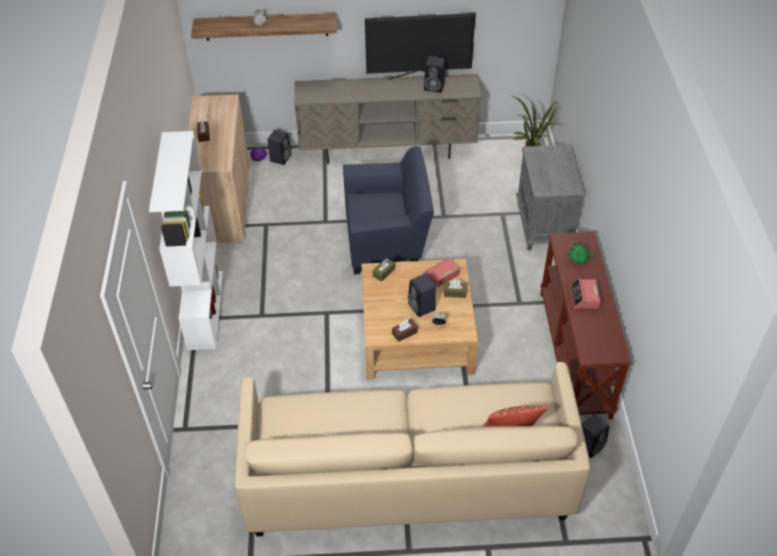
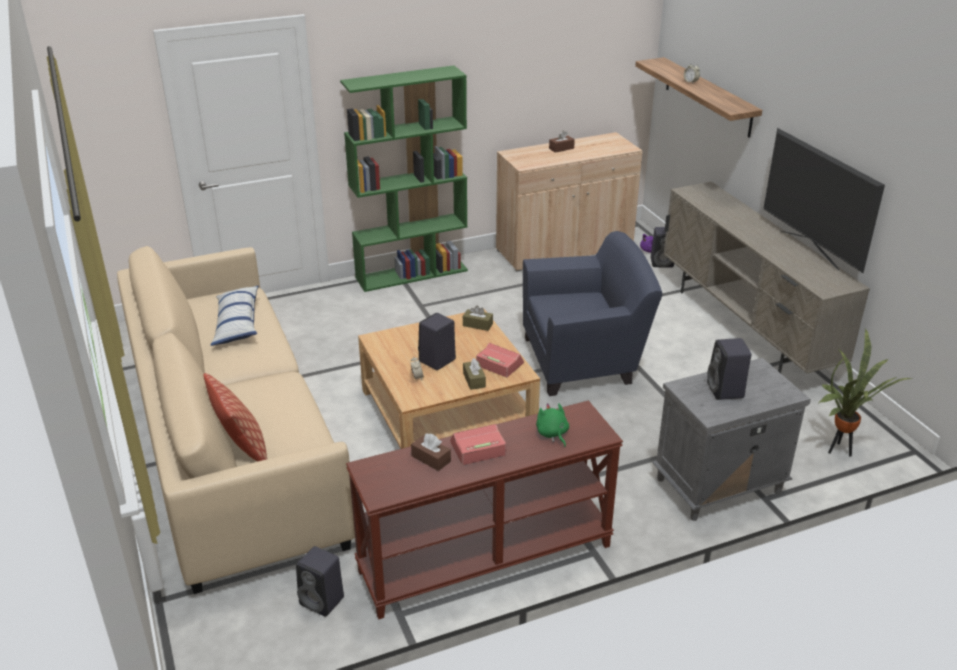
camera: 70 degrees right, 15 degrees down
(205, 309) = (412, 274): white bookcase -> green bookcase
(332, 417) = (237, 324): none -> pillow
(388, 242) = (584, 360): blue armchair -> blue armchair turned 75 degrees counterclockwise
(404, 333) = (389, 356): brown tissue box -> brown tissue box (431, 459)
(435, 87) = (802, 263): black speaker -> black speaker (726, 391)

